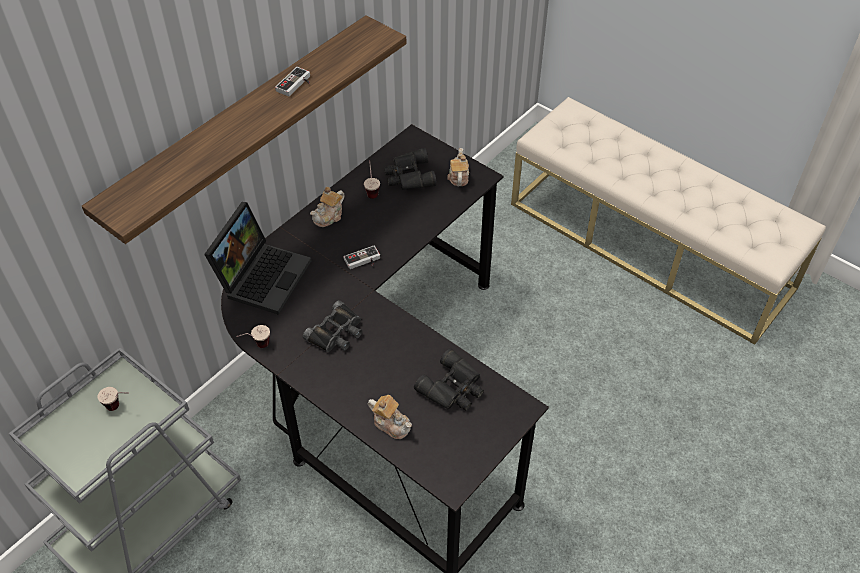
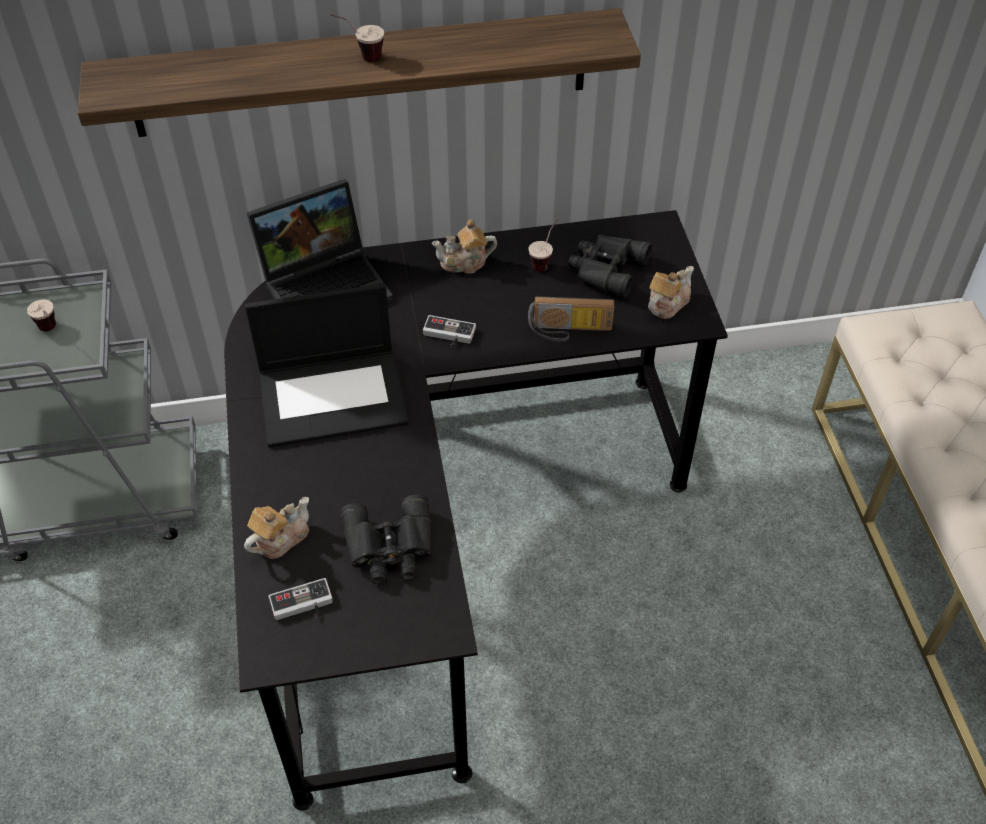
camera: 40 degrees right, 0 degrees up
(256, 347) = (238, 357): cup -> cup (360, 57)
(296, 85) = (441, 48): game controller -> game controller (302, 606)
(336, 332) = (334, 396): black binoculars -> laptop
(391, 424) = (280, 538): teapot -> teapot turned 120 degrees counterclockwise
(424, 220) = (569, 331): none -> radio

